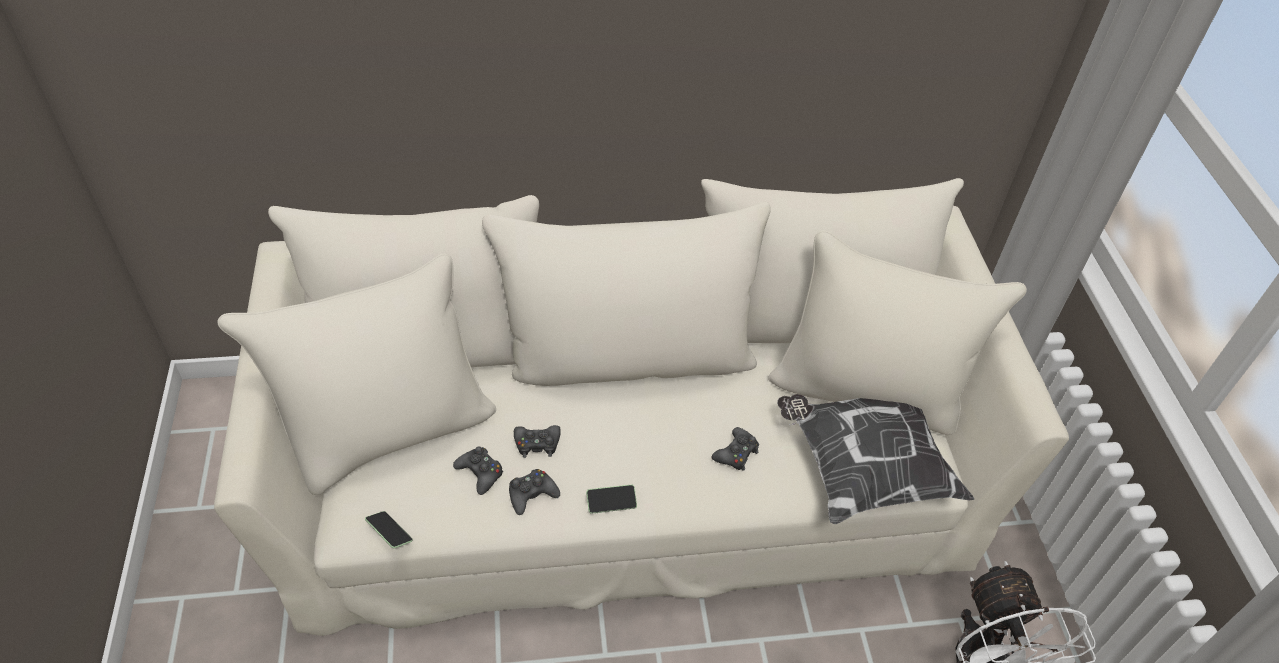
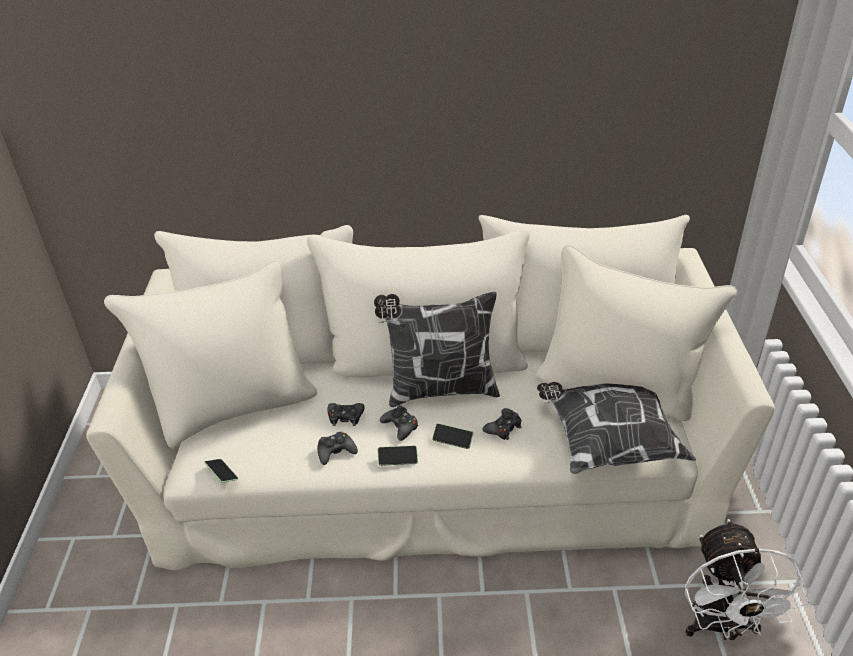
camera: 10 degrees right, 10 degrees down
(480, 473) = (298, 435): black game controller -> black game controller (400, 426)
(651, 400) = (439, 389): none -> pillow
(676, 472) = (452, 440): none -> phone

